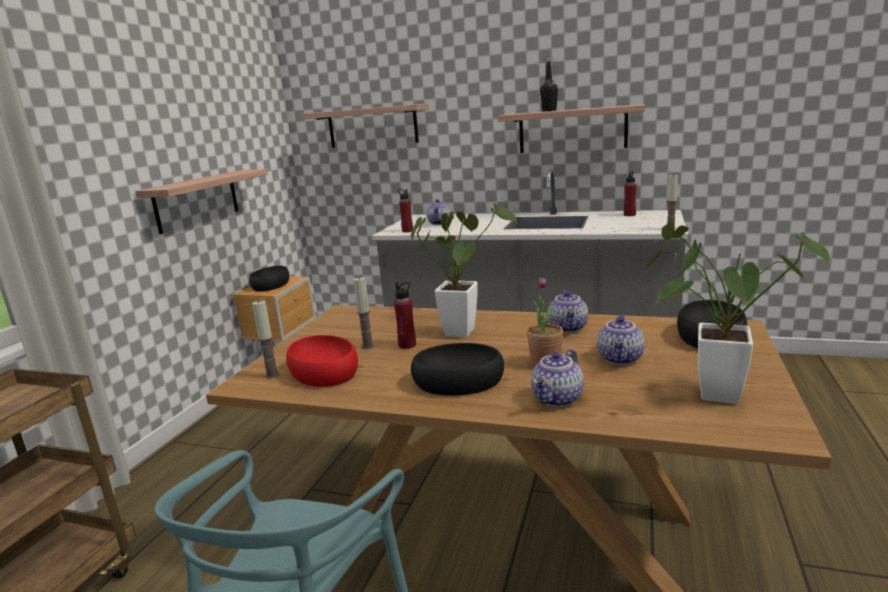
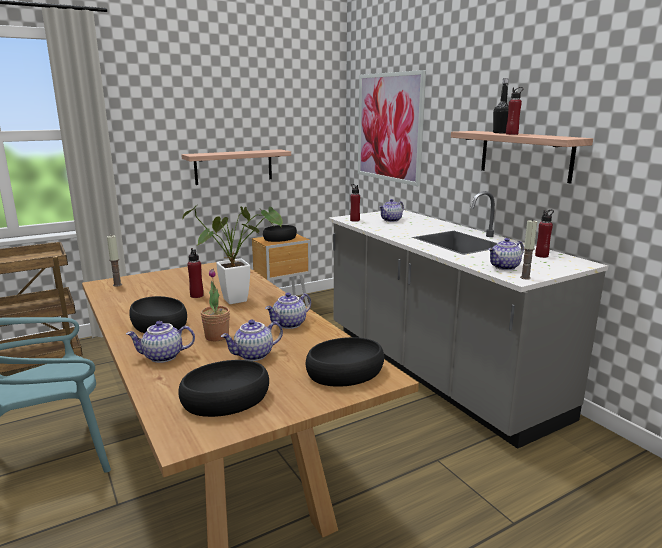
camera: 40 degrees right, 0 degrees up
(322, 372) = (134, 292): red bowl -> none
(367, 346) = (182, 288): candle -> none
(372, 126) = (389, 127): shelf -> picture
(569, 109) = (512, 134): none -> red bottle
(637, 227) = (504, 267): none -> teapot
(707, 393) = (226, 398): potted plant -> black bowl

